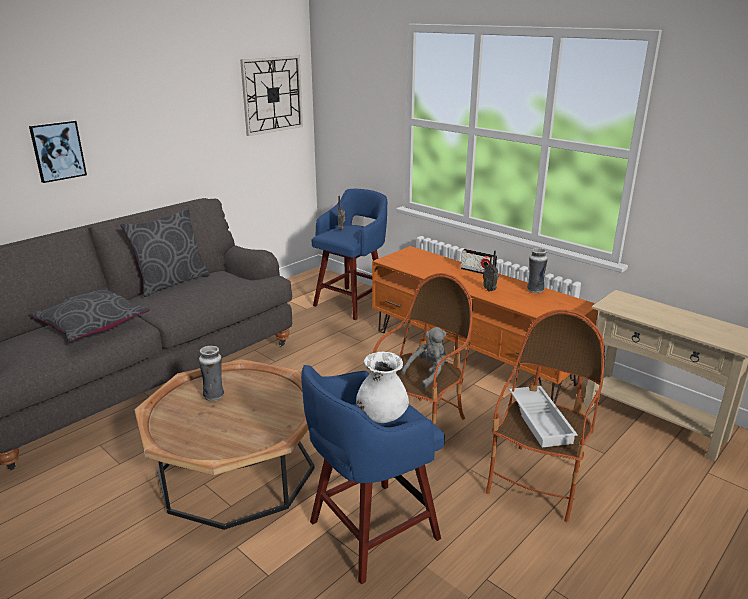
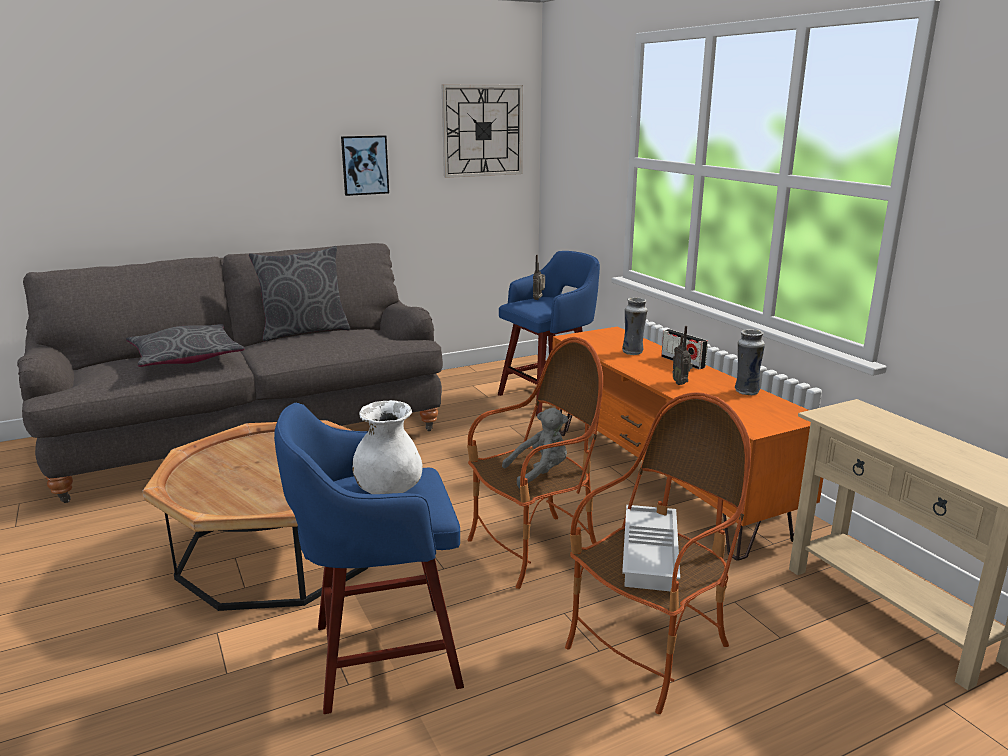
camera: 20 degrees right, 5 degrees down
(58, 151) = (207, 170): picture -> picture (364, 165)
(214, 396) = (267, 452): vase -> vase (633, 352)

